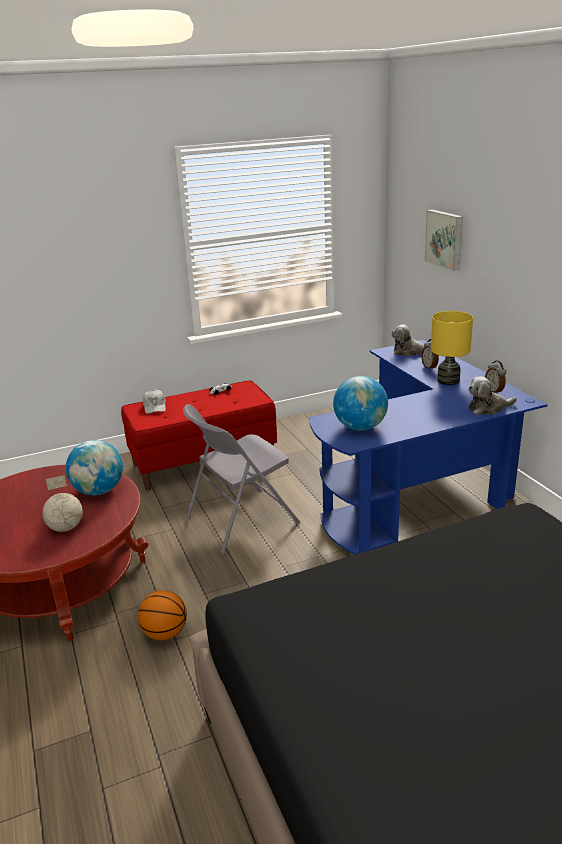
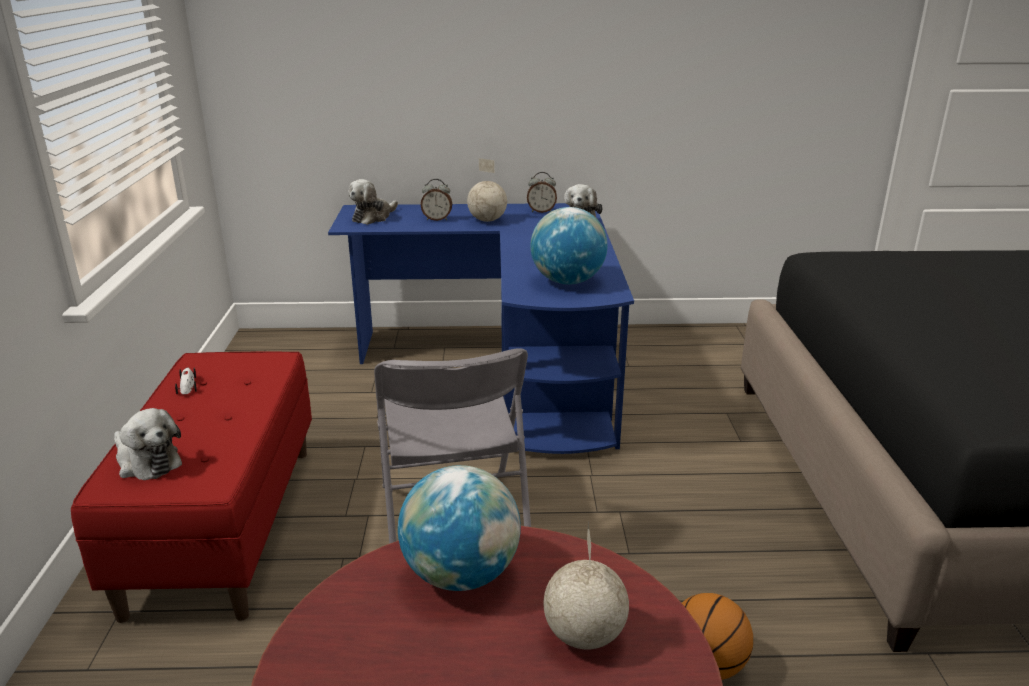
camera: 70 degrees left, 0 degrees up
(155, 407) = (147, 462): white cap -> plush toy
(445, 239) = (364, 49): picture -> none
(448, 380) = (487, 220): yellow table lamp -> globe

